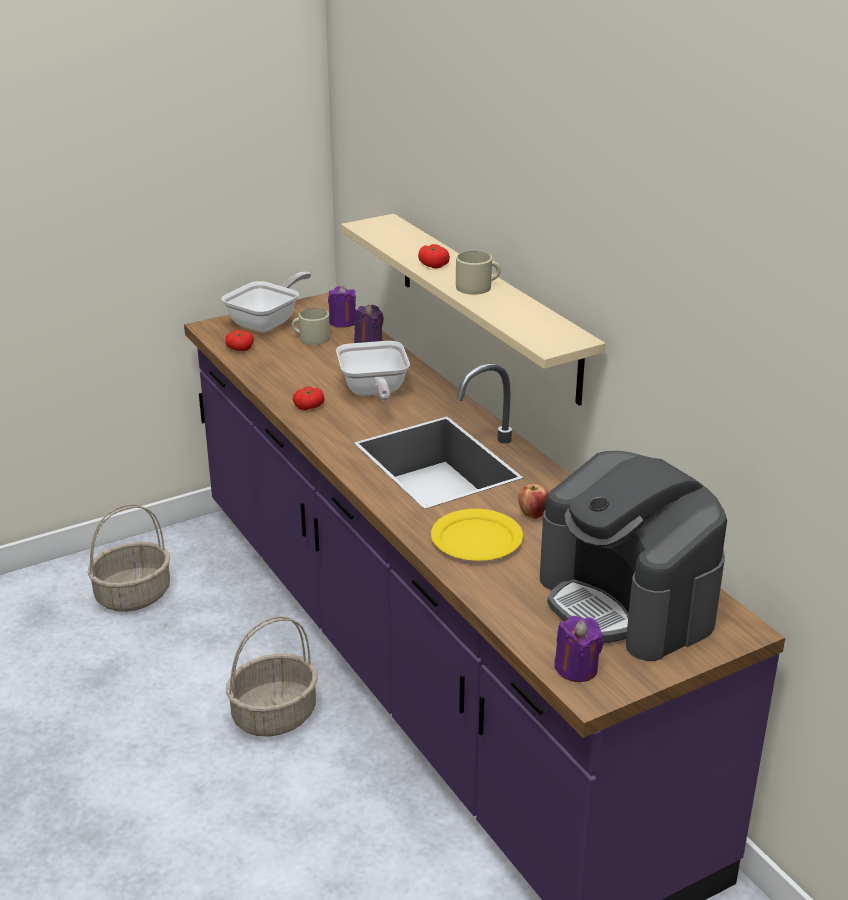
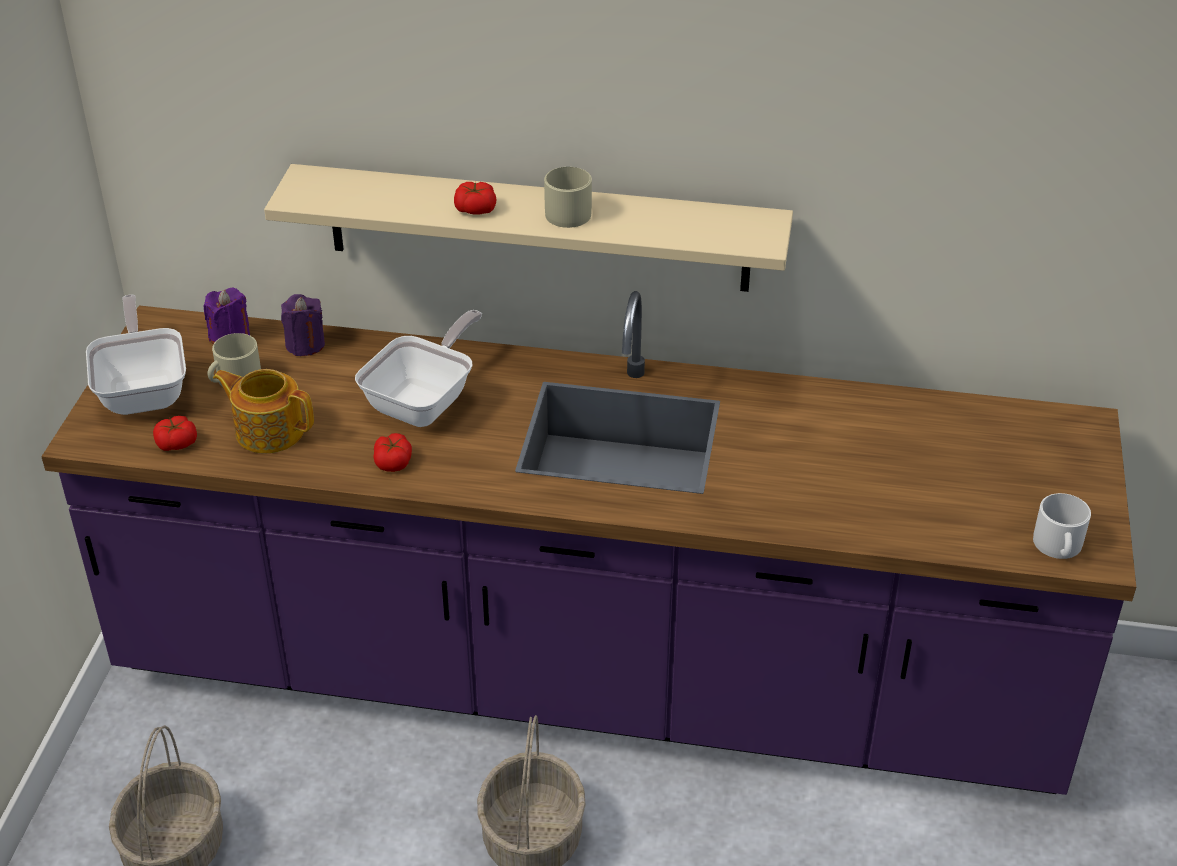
camera: 50 degrees left, 10 degrees up
(284, 364) = (269, 430): none -> teapot
(373, 392) = (425, 401): frying pan -> frying pan turned 90 degrees counterclockwise
(477, 539) = (797, 490): yellow plate -> none
(533, 514) = (792, 432): apple -> none
(576, 668) = (1058, 546): purple candle -> white mug
(627, 601) = (988, 459): coffee machine -> none

